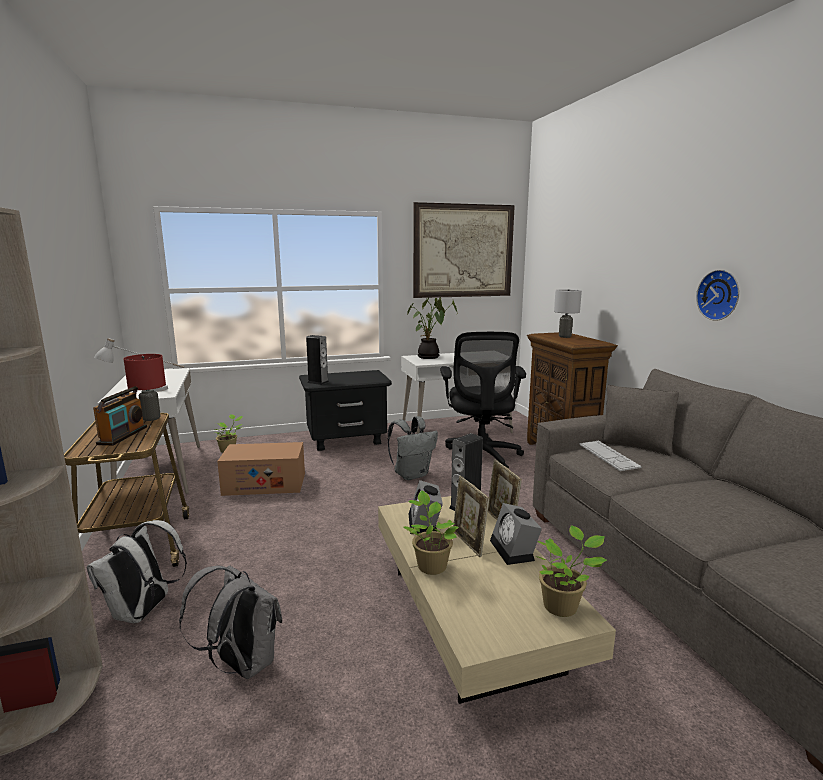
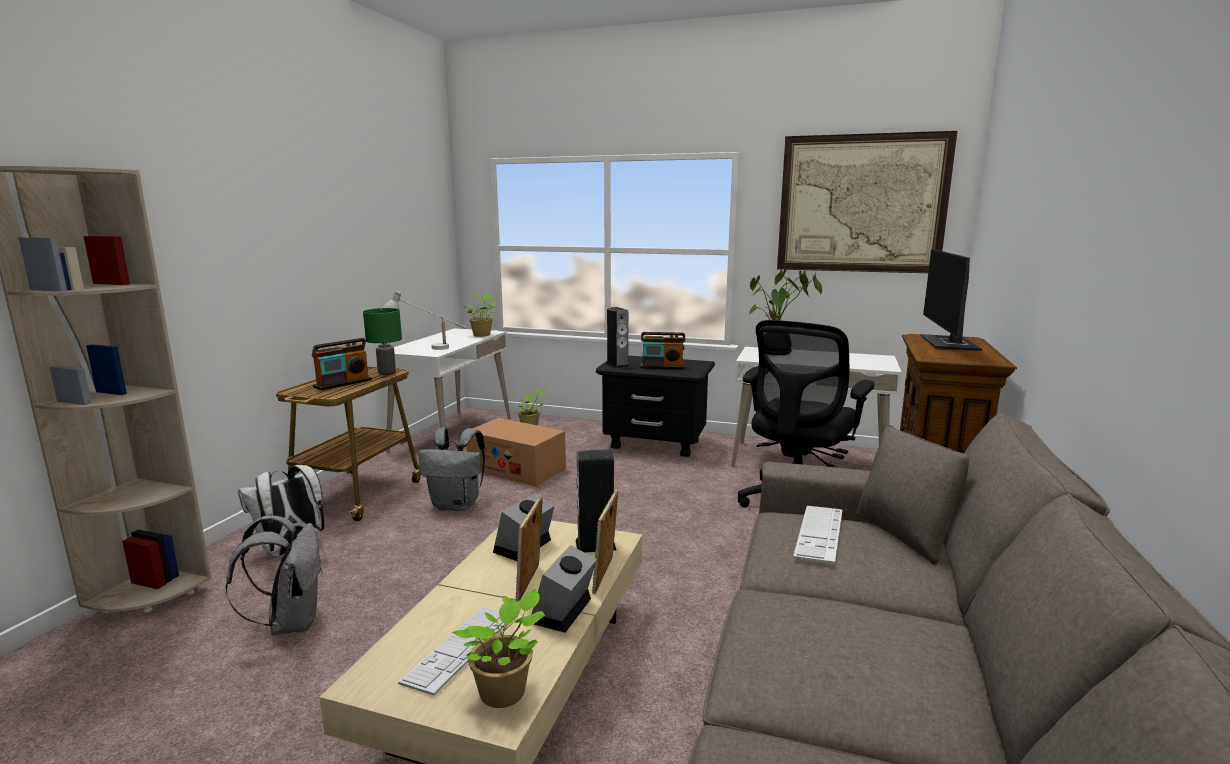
camera: 35 degrees right, 0 degrees up
(152, 418) = (388, 373): red table lamp -> green table lamp
(353, 378) = (662, 367): none -> radio
(412, 474) = (674, 501): grey backpack -> grey backpack (457, 504)
(431, 565) = (457, 590): potted plant -> potted plant (482, 335)
(495, 596) = (461, 648): none -> keyboard
(565, 337) = (950, 344): white table lamp -> monitor
(720, 295) = (1120, 287): wall clock -> none

